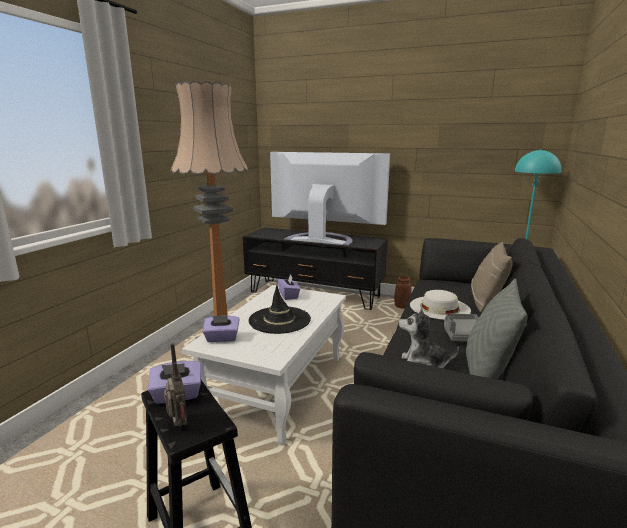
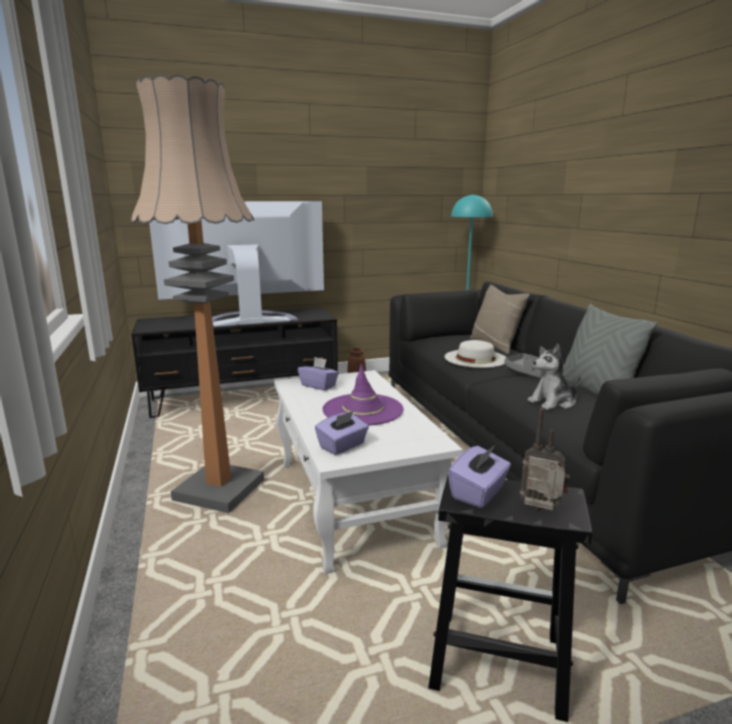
camera: 40 degrees left, 0 degrees up
(279, 320) = (363, 410): black hat -> purple hat

